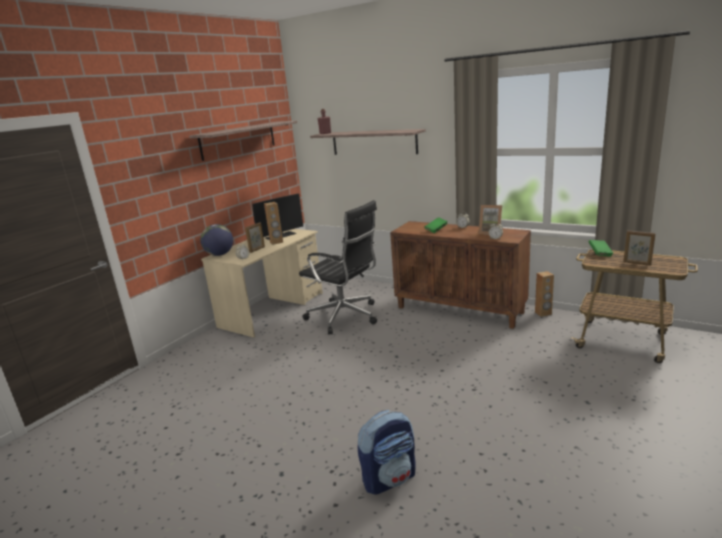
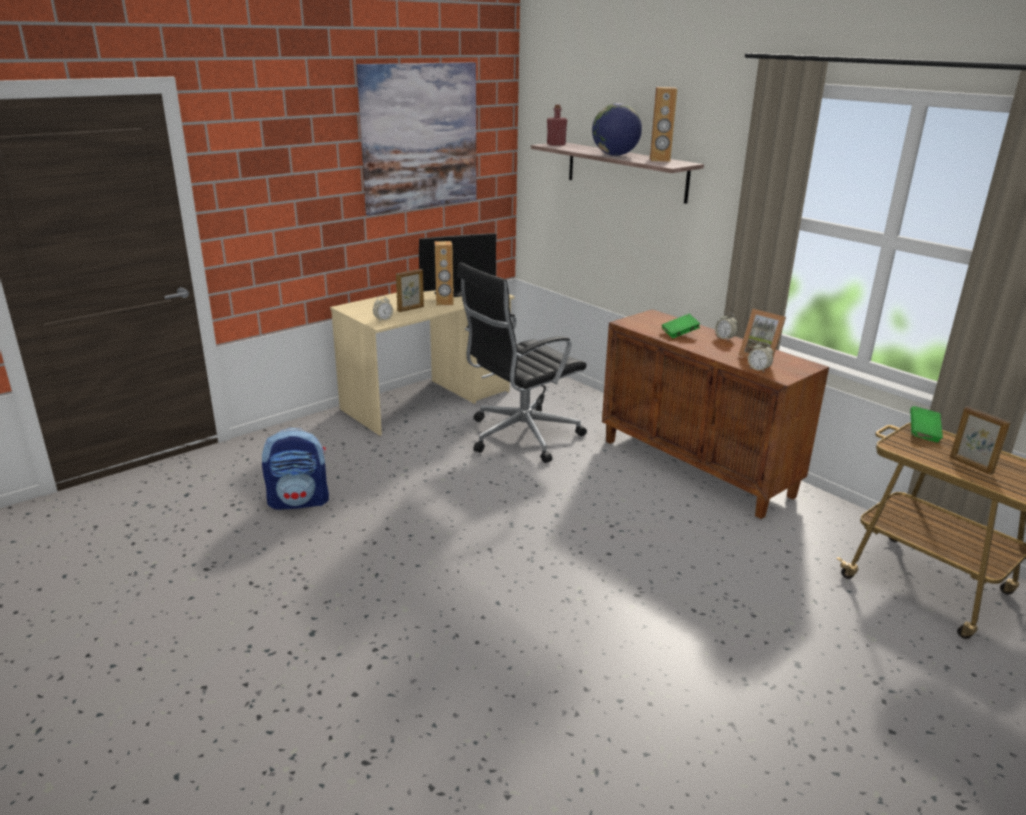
camera: 15 degrees right, 5 degrees up
(219, 255) = (357, 306): globe -> globe (615, 155)
(238, 140) = (419, 137): shelf -> picture
(345, 317) = (520, 436): black office chair -> black office chair turned 90 degrees clockwise
(389, 478) = (443, 682): backpack -> backpack (299, 501)
(543, 313) = (826, 507): brown speaker -> brown speaker (659, 160)

